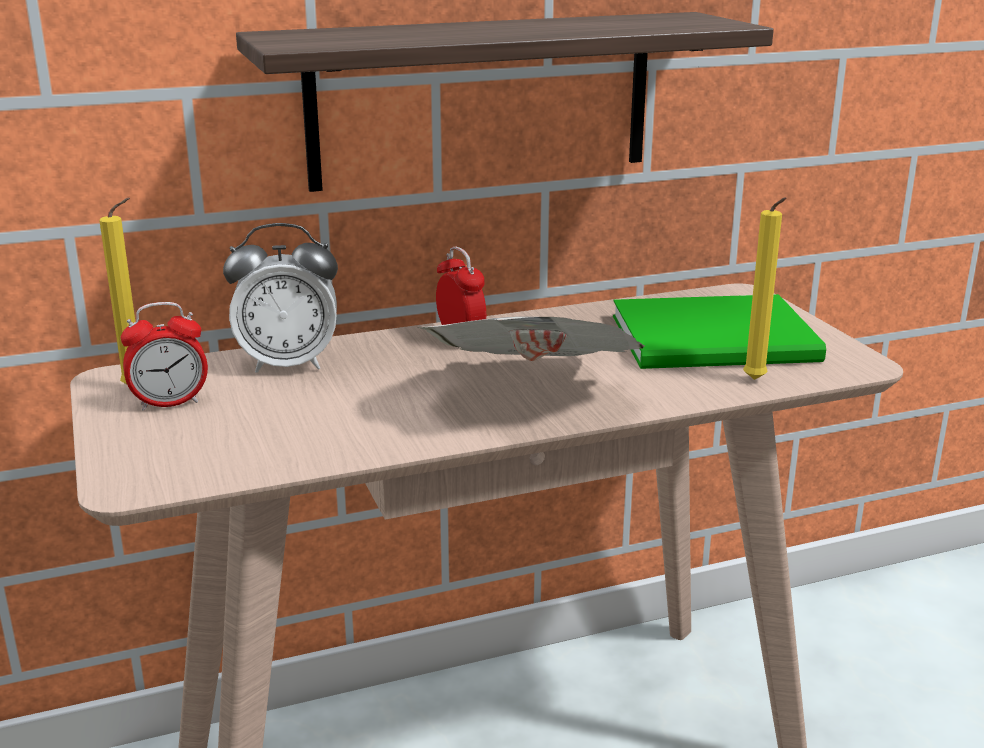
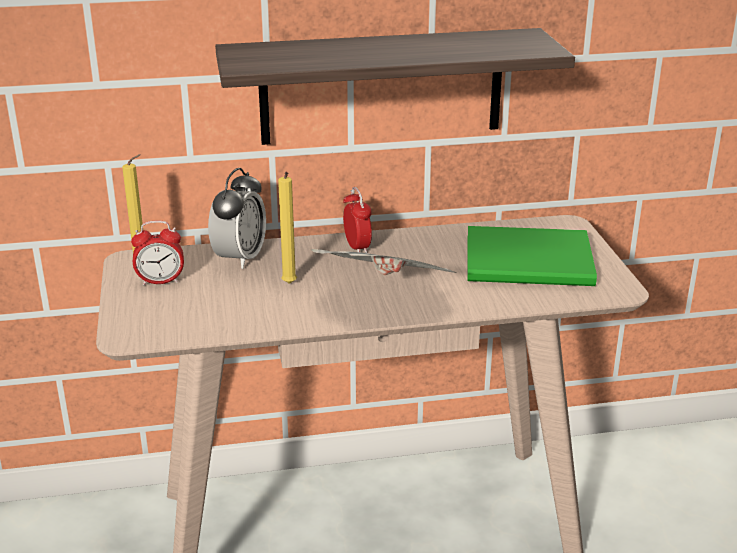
camera: 10 degrees right, 5 degrees up
(288, 364) = (240, 258): alarm clock -> alarm clock turned 75 degrees counterclockwise
(756, 381) = (540, 297): yellow candle -> yellow candle (289, 285)

